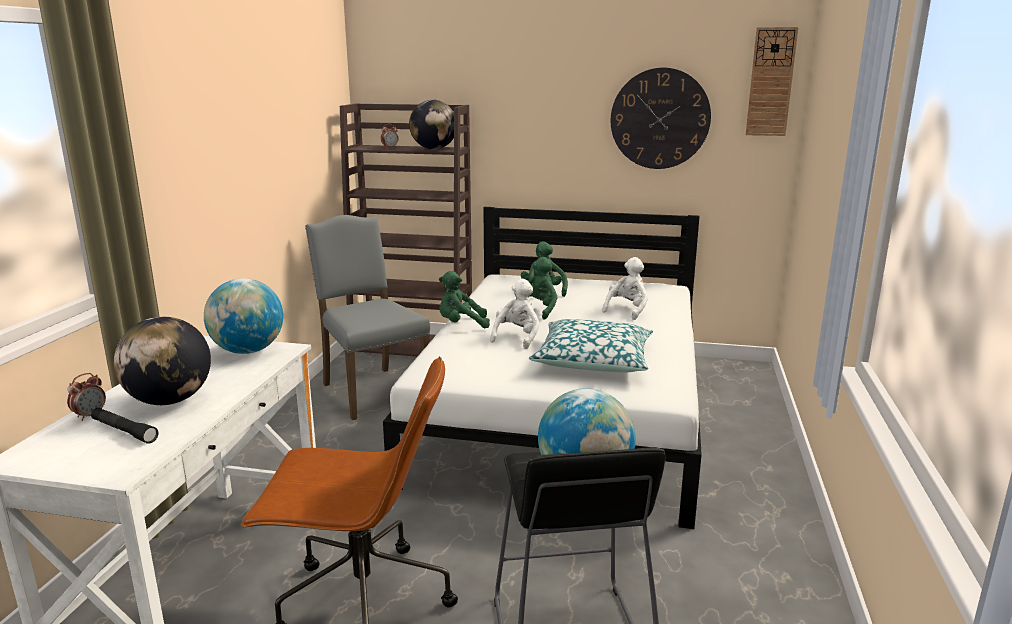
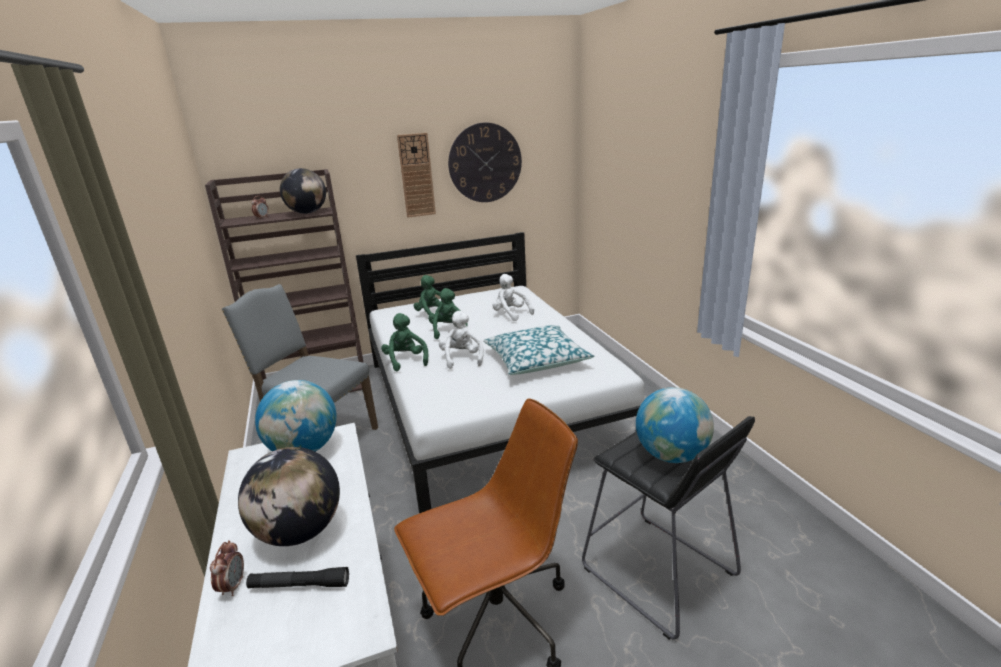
camera: 30 degrees left, 5 degrees up
(461, 325) = (406, 360): green plush toy -> green plush toy turned 105 degrees clockwise
(627, 310) = (511, 314): white plush toy -> white plush toy turned 45 degrees counterclockwise
(771, 82) = (557, 127): wall clock -> wall clock (416, 175)

